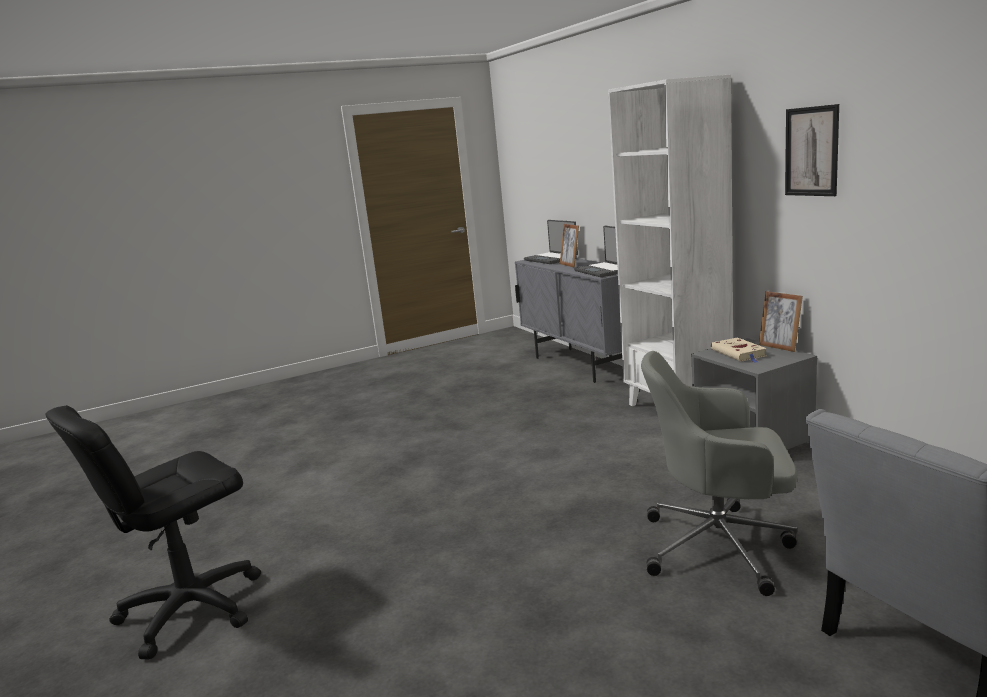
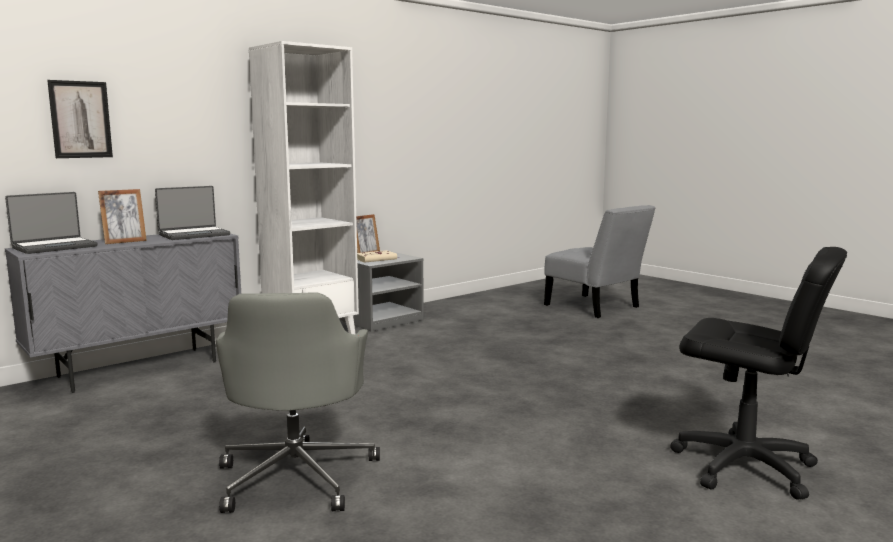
camera: 105 degrees left, 5 degrees down
(720, 546) = (535, 329): grey office chair -> grey office chair (297, 476)
(811, 151) = (375, 116): picture -> picture (80, 119)

